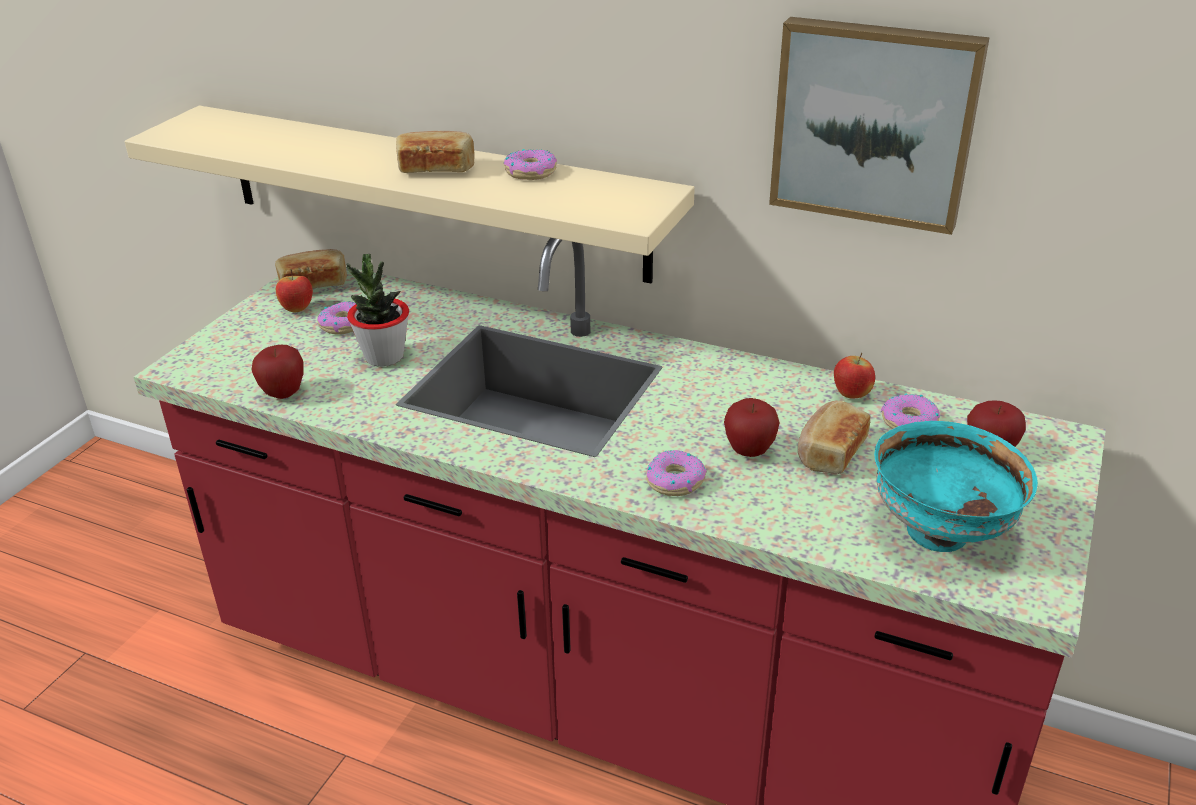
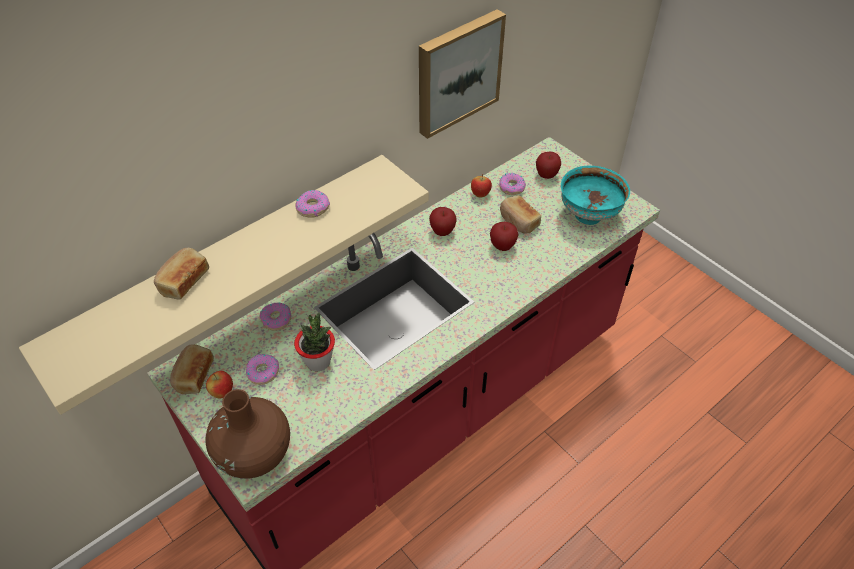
camera: 65 degrees left, 15 degrees up
(211, 359) = (254, 454): none -> brown vase
(283, 393) = (325, 422): apple -> apple (442, 232)
(436, 168) = (271, 245): bread -> bread (183, 281)
(675, 480) = (510, 280): donut -> donut (276, 319)

